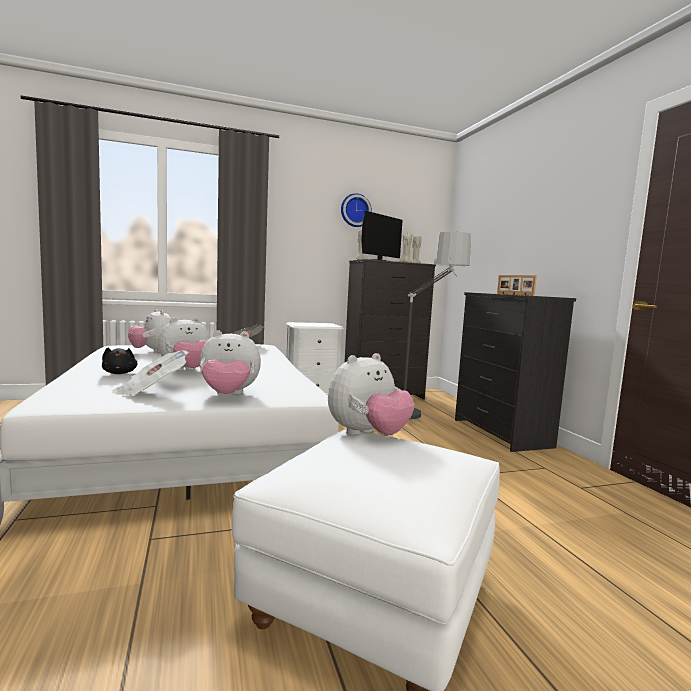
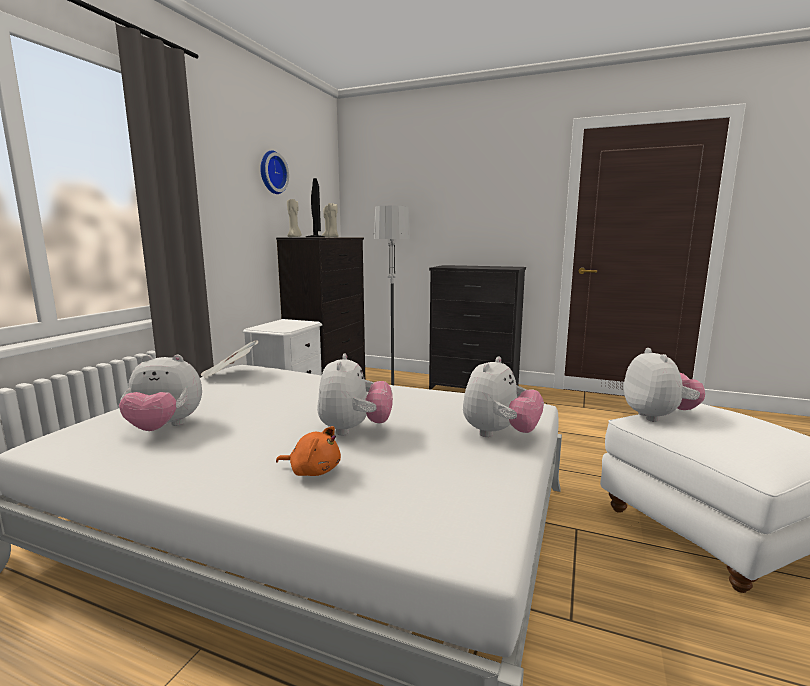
camera: 50 degrees left, 5 degrees up
(120, 373) = (313, 471): black plush toy -> orange plush toy
(151, 391) = (445, 467): newspaper -> none
(514, 294) = (494, 268): picture frame -> none

